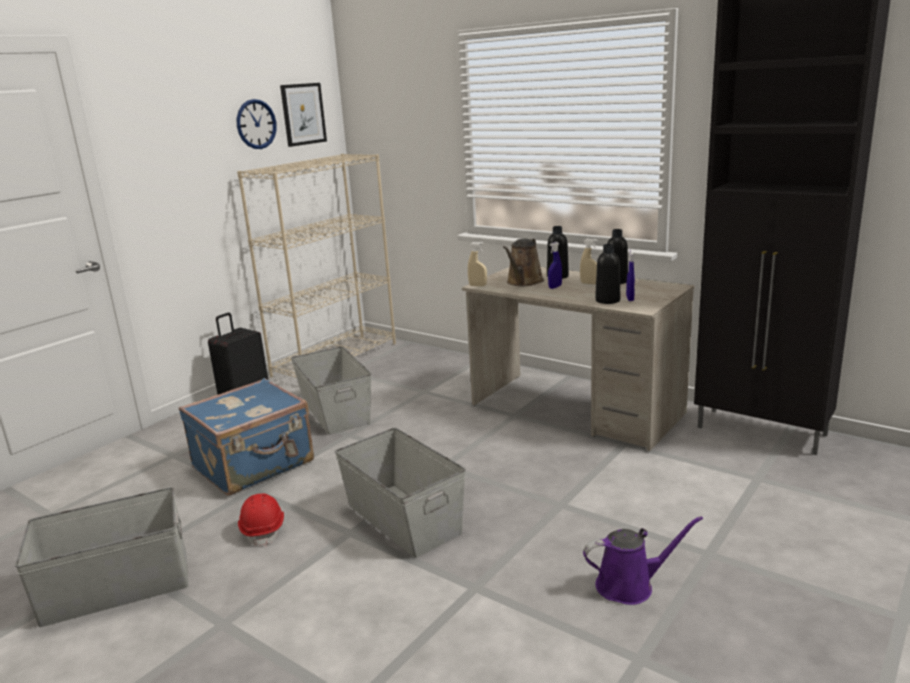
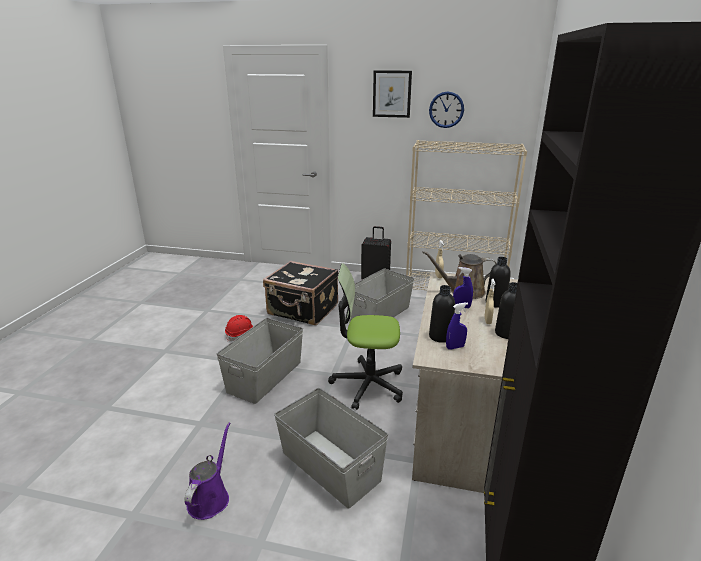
camera: 65 degrees right, 5 degrees up
(116, 587) = (189, 315): grey storage box -> grey storage box (330, 465)
(255, 465) = (303, 310): blue suitcase -> black suitcase
(303, 114) = (494, 107): picture -> picture (392, 94)
(482, 447) = (368, 384): none -> office chair
(630, 585) = (210, 498): purple watering can -> purple watering can turned 135 degrees counterclockwise

